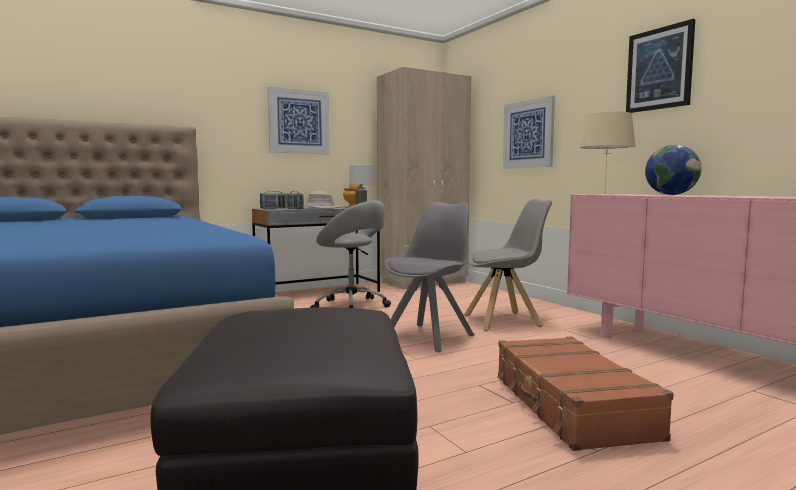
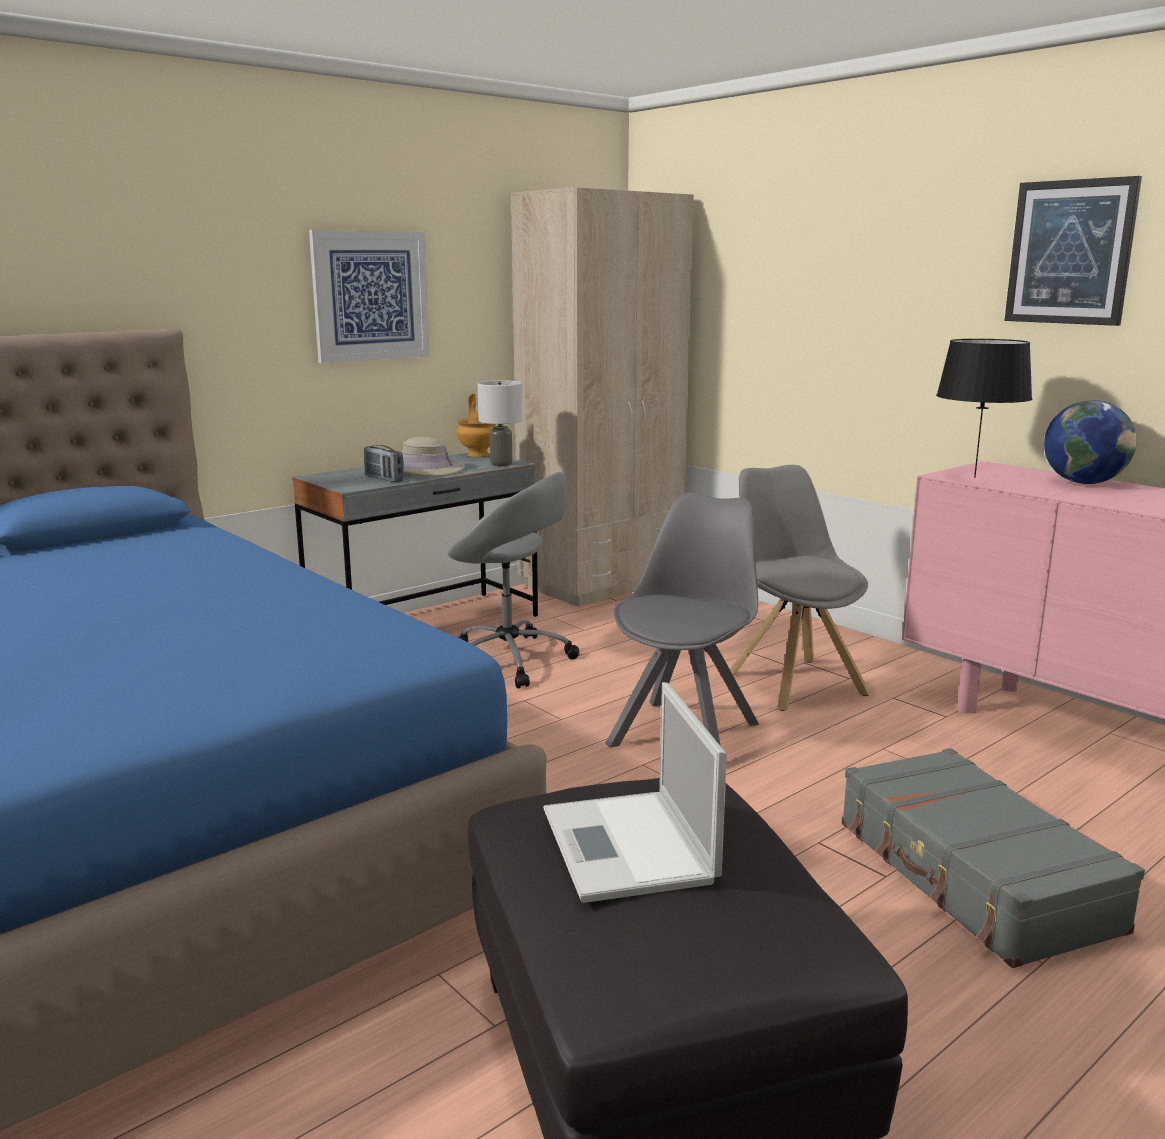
camera: 10 degrees left, 10 degrees up
(273, 208) = (338, 477): radio -> none
(283, 318) = (629, 848): none -> laptop
(505, 320) = (792, 681): grey chair -> grey chair turned 90 degrees counterclockwise
(528, 134) = (811, 326): picture -> none
(570, 406) = (972, 876): brown suitcase -> grey suitcase
(604, 194) = (974, 477): beige table lamp -> black table lamp

